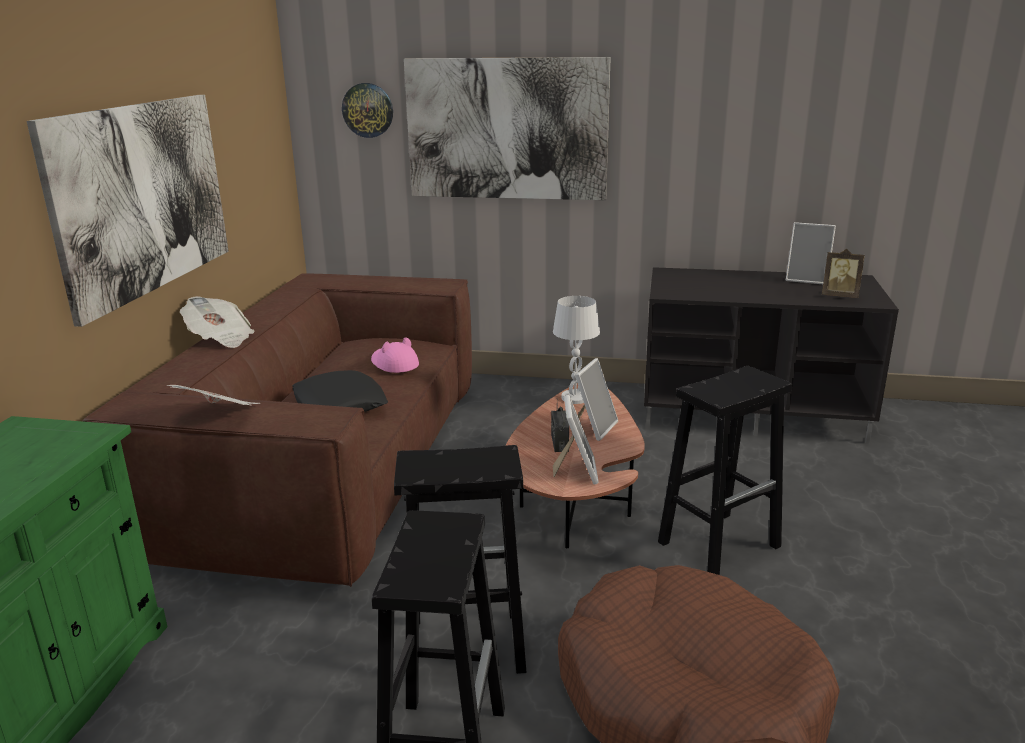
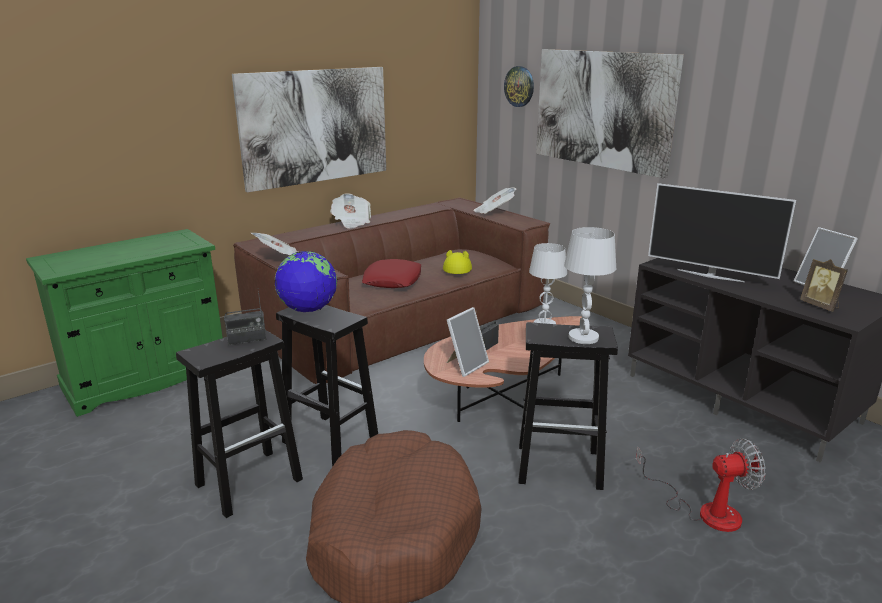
camera: 40 degrees right, 0 degrees up
(340, 404) = (392, 280): black pillow -> red pillow
(381, 280) = (494, 211): none -> newspaper
(394, 364) = (457, 268): pink hat -> yellow hat
(429, 464) = (308, 309): none -> globe
(435, 533) = (246, 339): none -> radio
(593, 428) = (522, 346): picture frame -> none
(722, 292) = (710, 275): none -> television
(750, 384) = (583, 337): none -> white table lamp
(865, 523) = (705, 510): none -> fan

